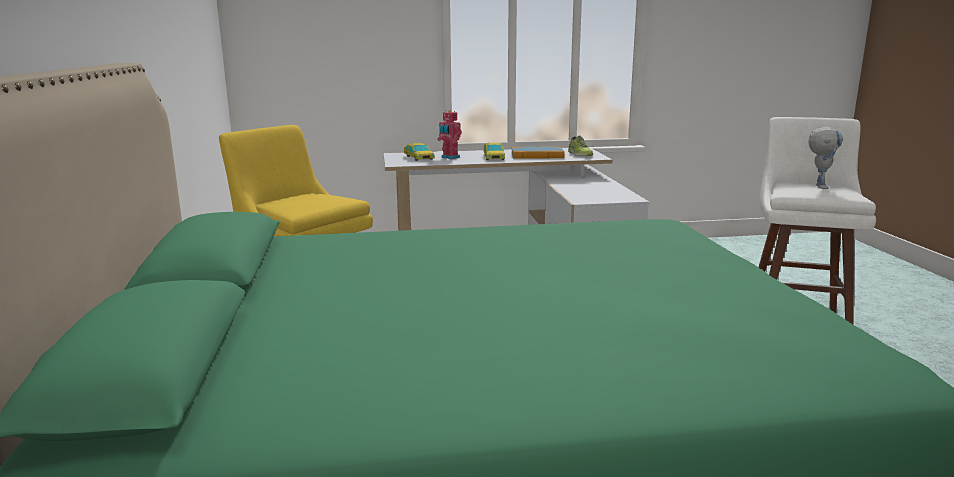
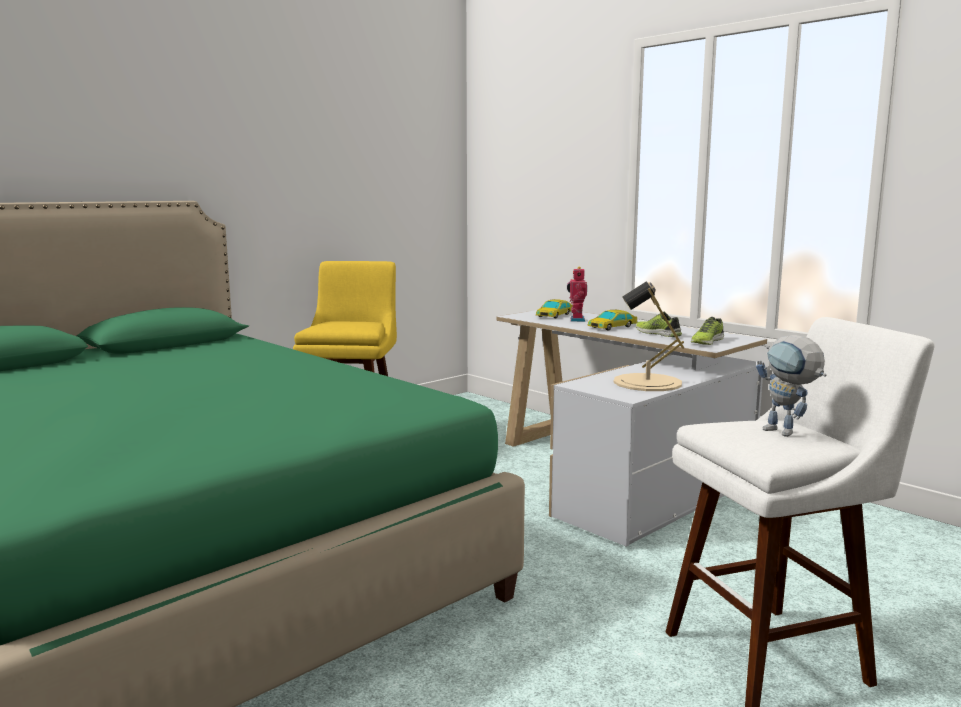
camera: 55 degrees right, 5 degrees down
(537, 155) = (658, 334): book -> shoe
(602, 189) = (647, 382): none -> beige table lamp
(818, 186) = (787, 433): toy robot -> toy robot turned 75 degrees clockwise

